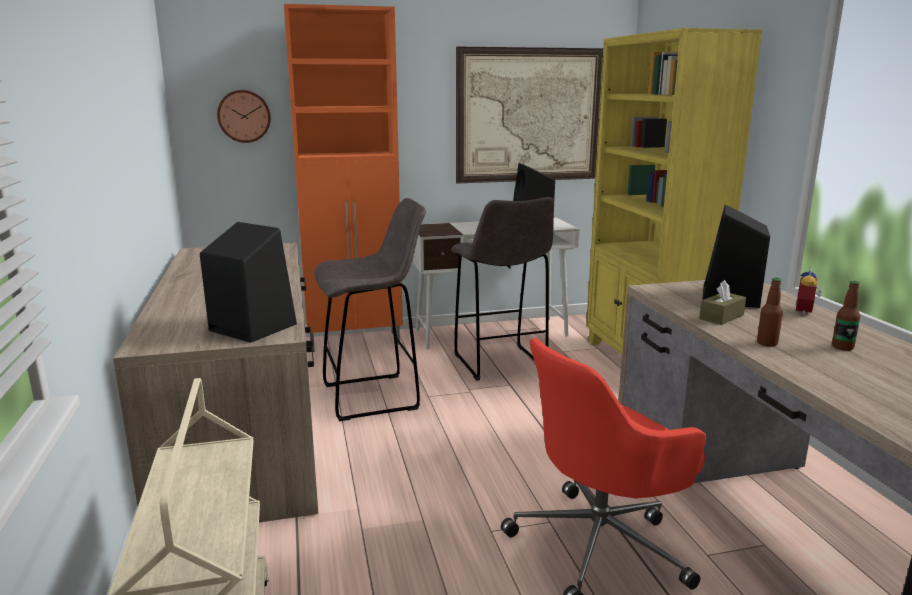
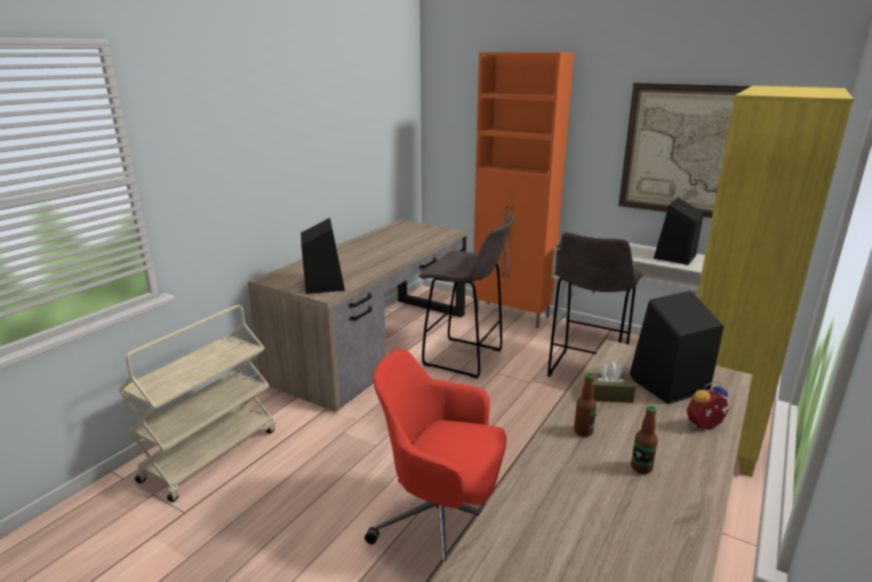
camera: 45 degrees right, 5 degrees up
(244, 116) = (464, 131): wall clock -> none

